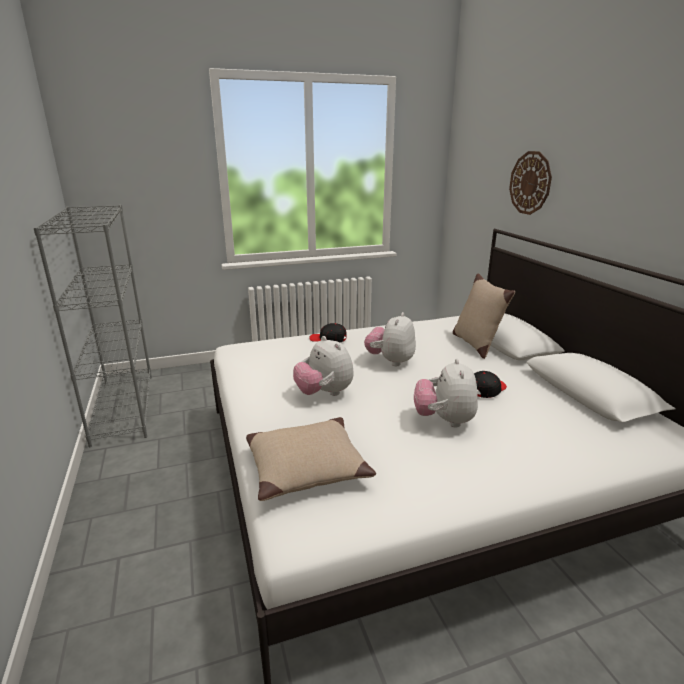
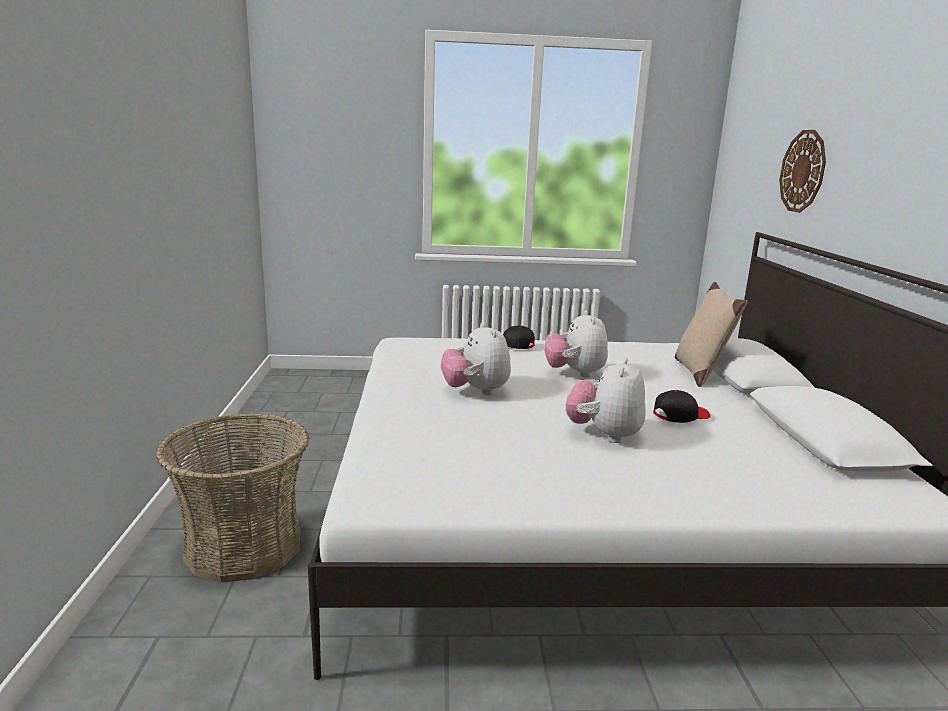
camera: 15 degrees right, 5 degrees down
(123, 407) = (278, 399): grey bookcase -> none
(148, 571) = (244, 546): none -> basket
(306, 467) = (415, 448): beige pillow -> none
(390, 361) = (575, 373): plush toy -> plush toy turned 45 degrees counterclockwise

